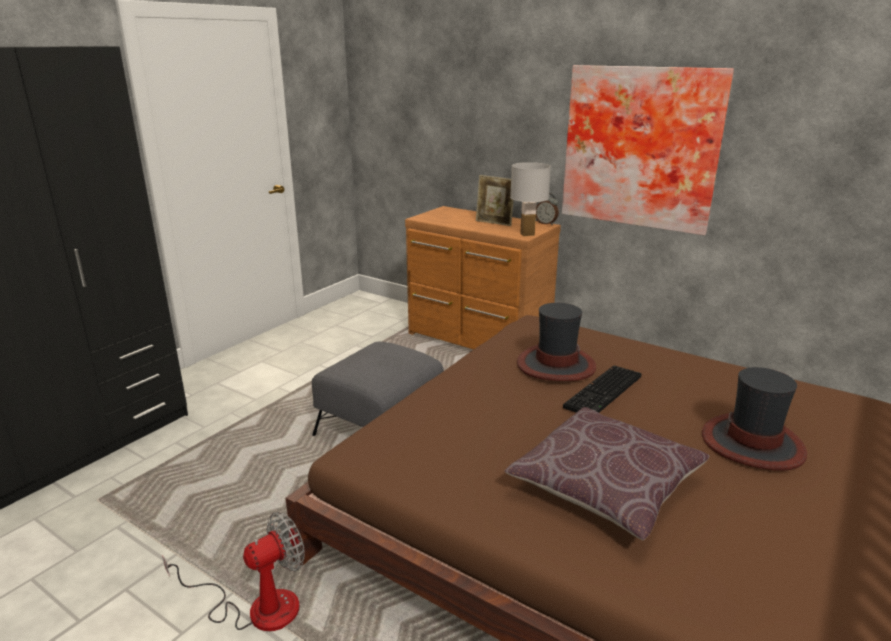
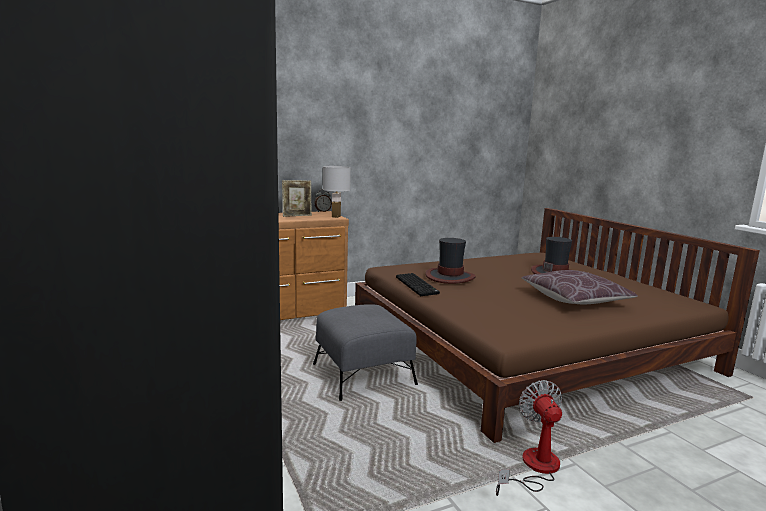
camera: 60 degrees left, 10 degrees down
(604, 393) = (490, 278): keyboard -> keyboard (417, 285)
(641, 147) = (376, 153): picture -> none

